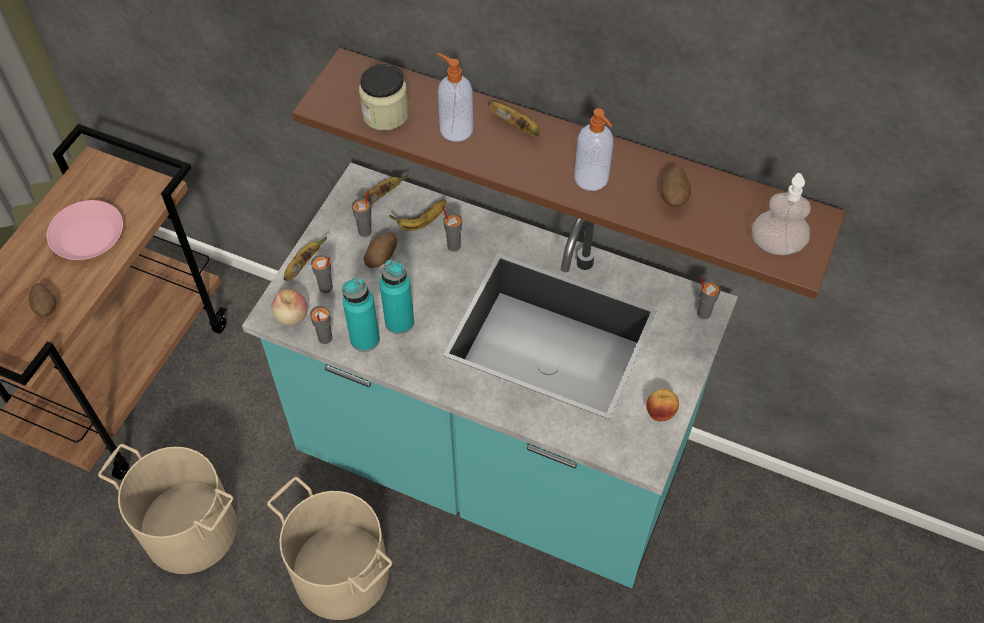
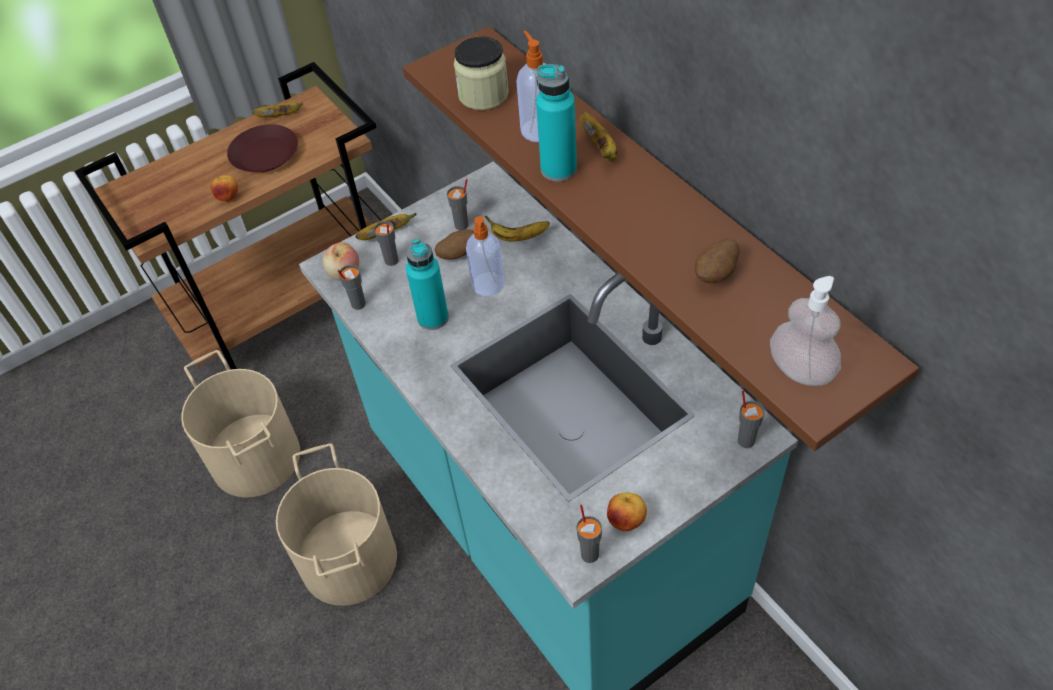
camera: 35 degrees right, 5 degrees down
(46, 307) = (194, 199): potato -> none
(82, 292) = (228, 197): none -> apple
(88, 235) = (266, 155): pink plate -> brown plate
(365, 339) = (391, 320): turquoise bottle -> turquoise bottle (558, 169)
(380, 197) = (497, 201): banana -> banana (280, 116)
(453, 245) = (533, 269): grey cup -> grey cup (589, 554)
(592, 179) = (640, 223): soap dispenser -> soap dispenser (488, 285)

